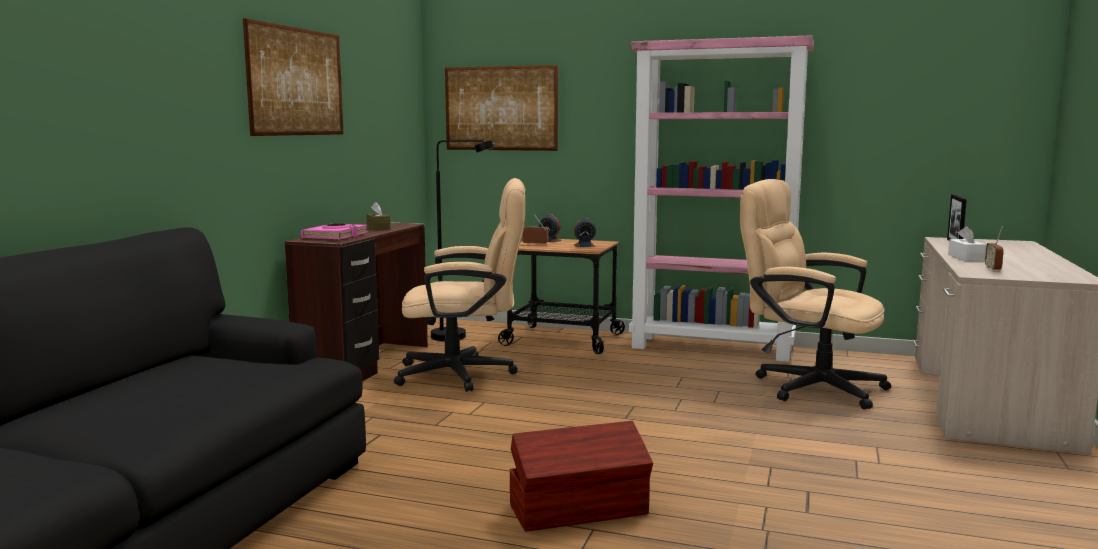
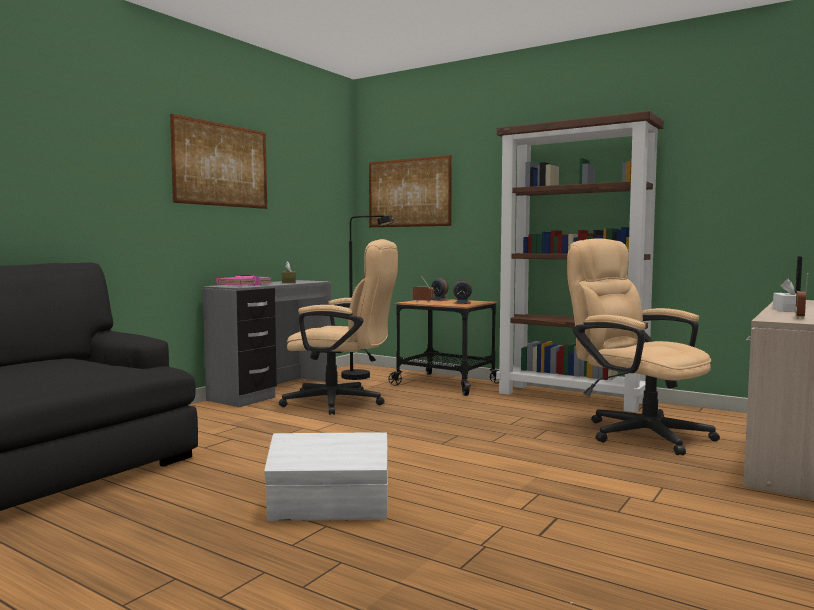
camera: 15 degrees right, 5 degrees down
(367, 364) = (274, 391): brown desk -> grey desk
(580, 510) = (330, 510): brown storage box -> white storage box
(713, 348) = (572, 397): pink bookcase -> brown bookcase

